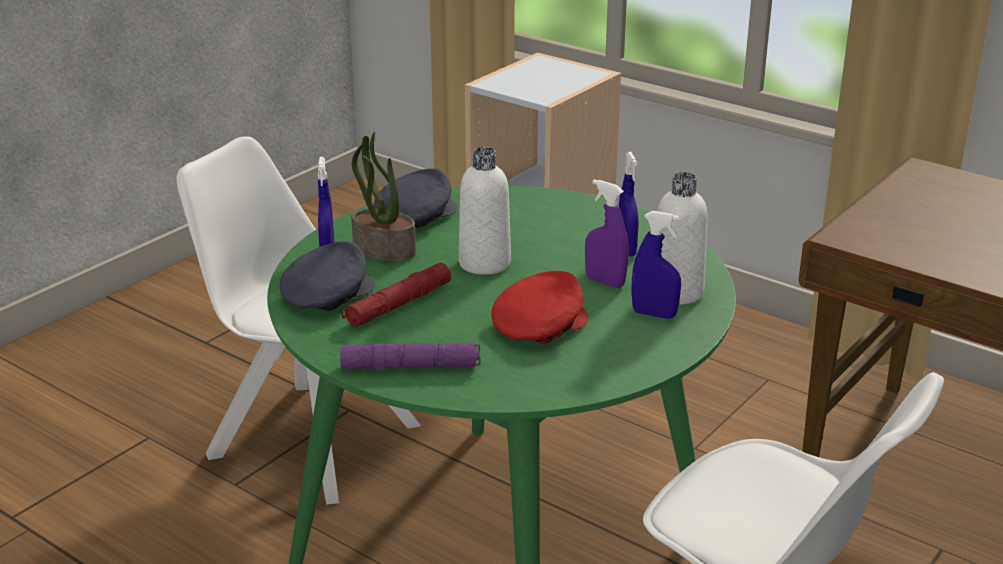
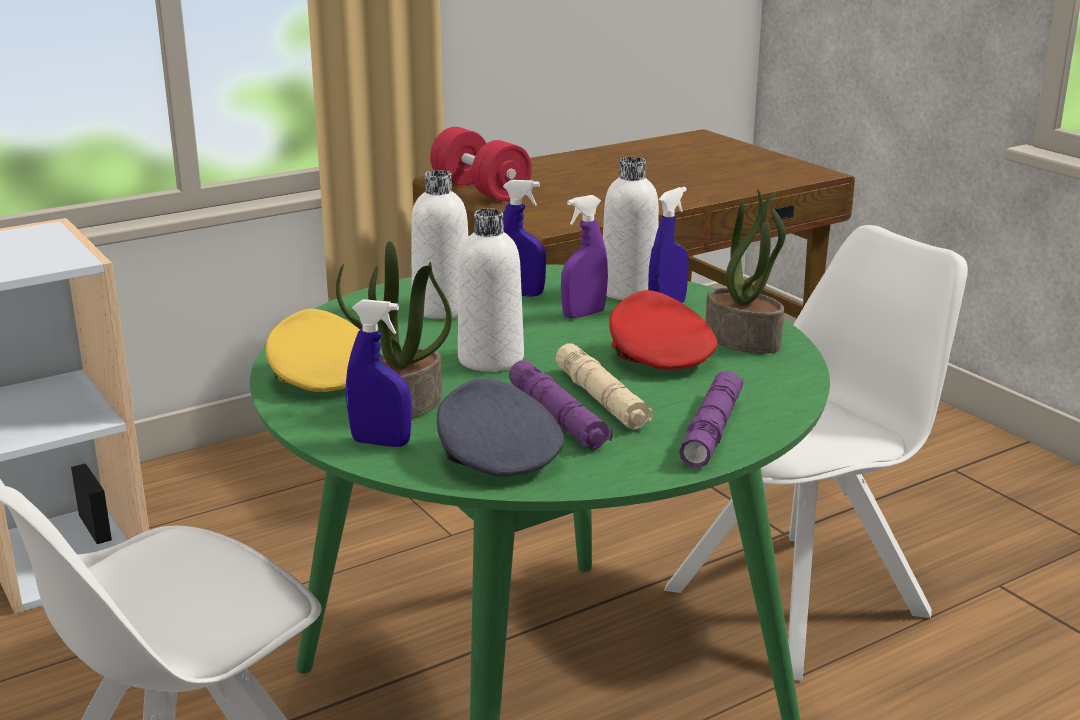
camera: 70 degrees left, 5 degrees down
(398, 305) = (557, 418): red flashlight -> purple flashlight
(415, 215) = (321, 377): grey cap -> yellow cap
(440, 316) = (601, 399): none -> beige flashlight
(568, 227) = (442, 309): none -> white bottle
(606, 359) = (744, 340): none -> potted plant
(908, 189) = (480, 190): none -> red dumbbell

